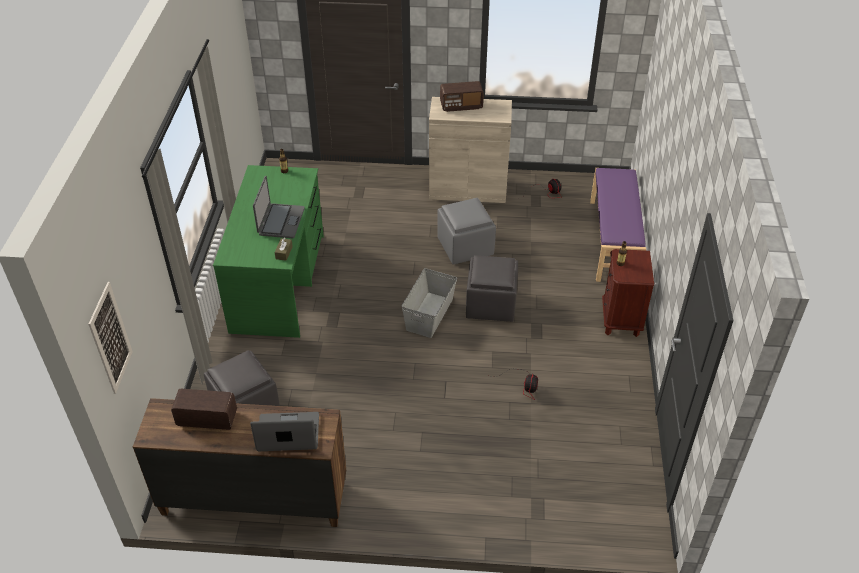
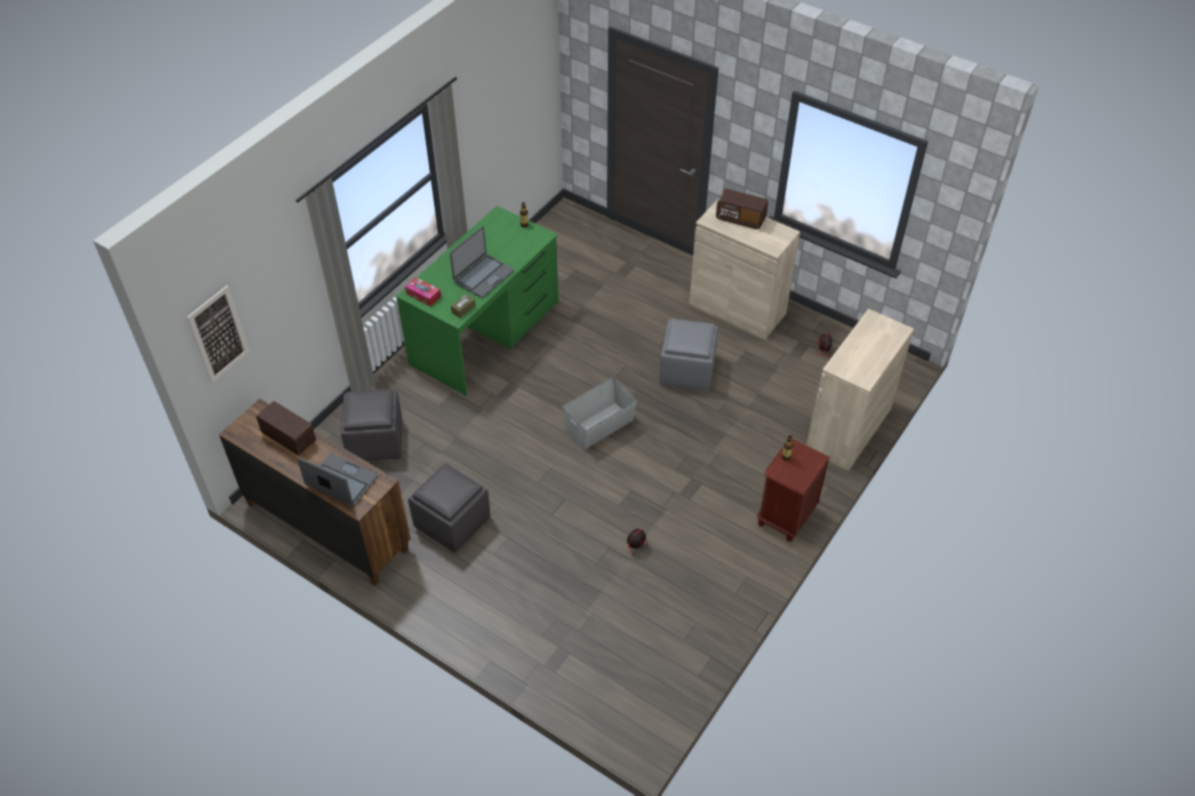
camera: 30 degrees right, 5 degrees up
(239, 255) = (423, 295): none -> tissue box
(491, 305) = (666, 442): grey ottoman -> grey ottoman (452, 523)
(614, 241) = (848, 429): purple bench -> beige cabinet

